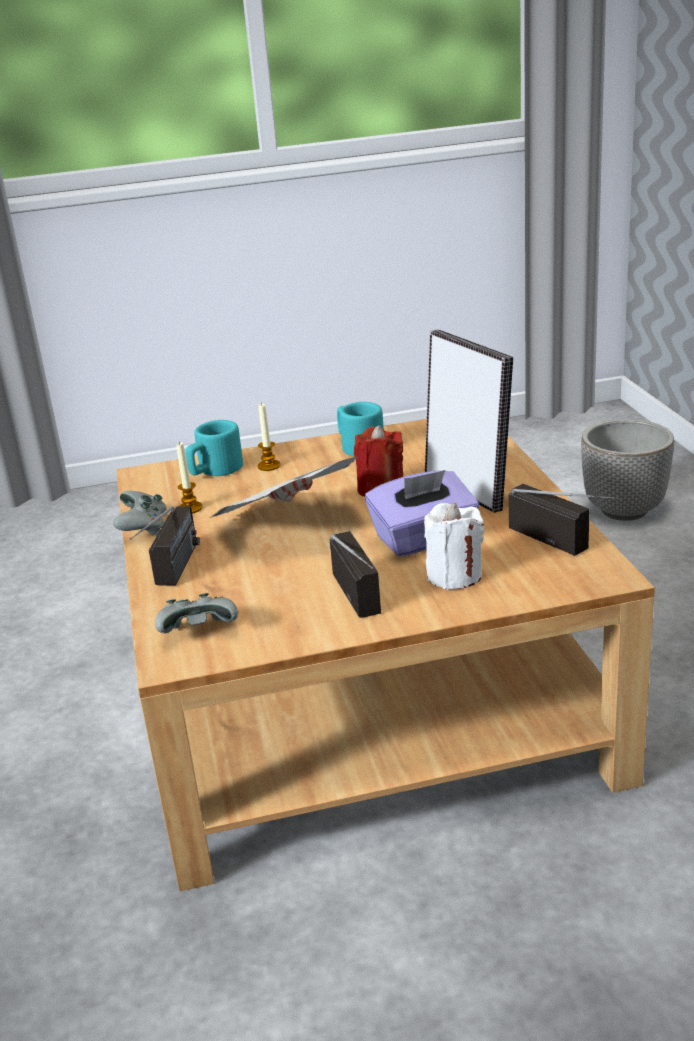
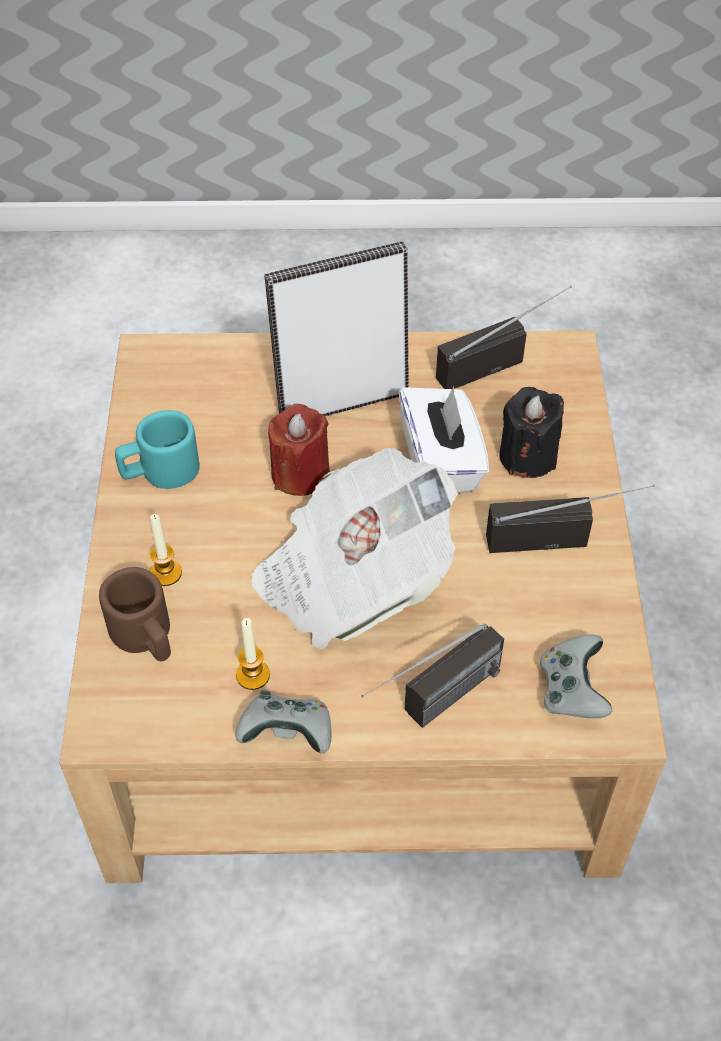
camera: 80 degrees left, 25 degrees up
(173, 575) = (433, 707): radio -> radio turned 120 degrees clockwise
(215, 471) = (145, 636): turquoise mug -> brown mug
(424, 539) = (441, 462): purple tissue box -> white tissue box
(454, 576) = (527, 456): white candle -> black candle
(625, 510) = (99, 330): planter -> none

